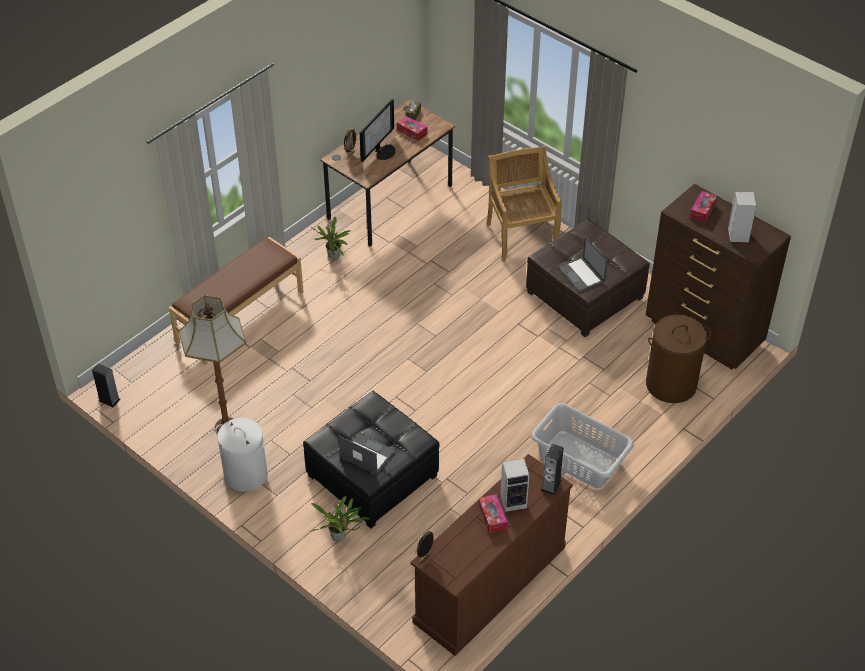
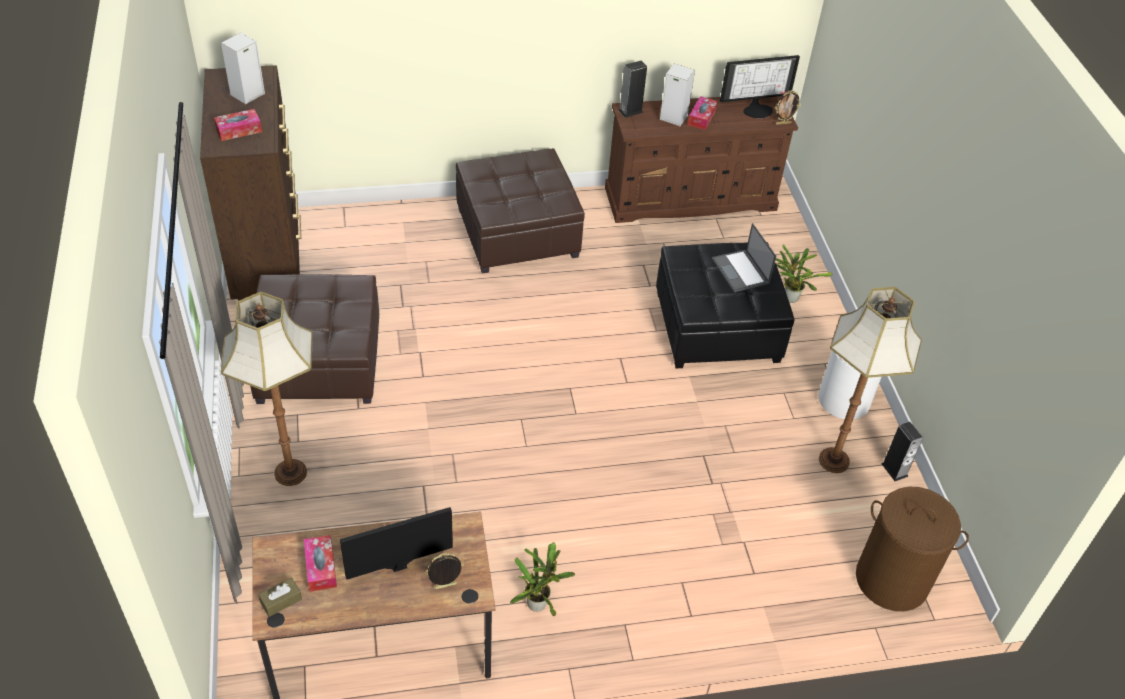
camera: 145 degrees left, 0 degrees up
(109, 400) = (959, 580): speaker -> speaker (894, 470)
(239, 316) = (727, 594): brown bench -> none
(458, 559) = (757, 109): none -> monitor
(521, 236) = (290, 474): beige chair -> floor lamp
(579, 459) = (517, 233): grey laundry basket -> brown ottoman
(581, 275) = (343, 302): laptop -> none
(671, 384) = (361, 238): brown laundry basket -> brown laundry basket (891, 580)

